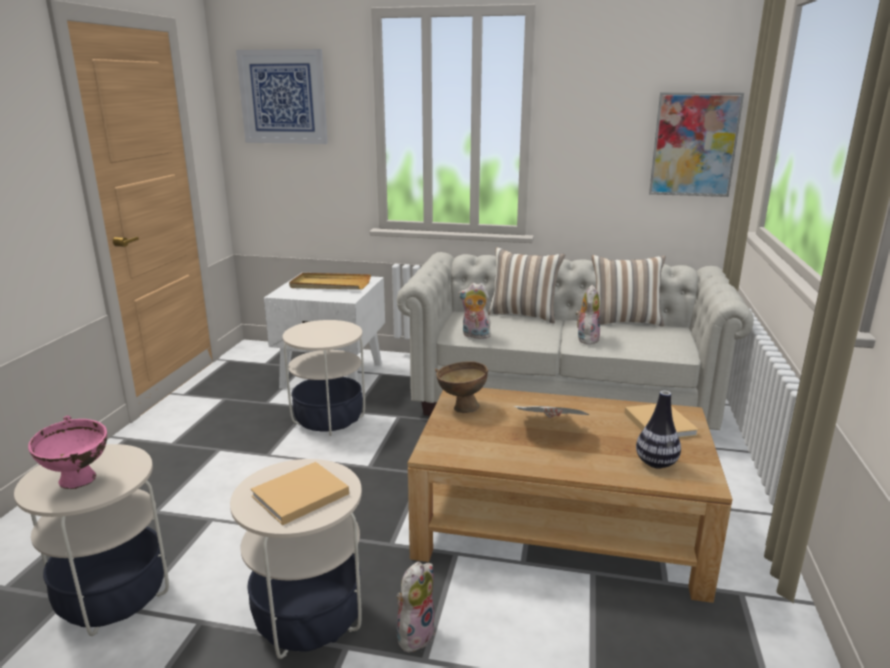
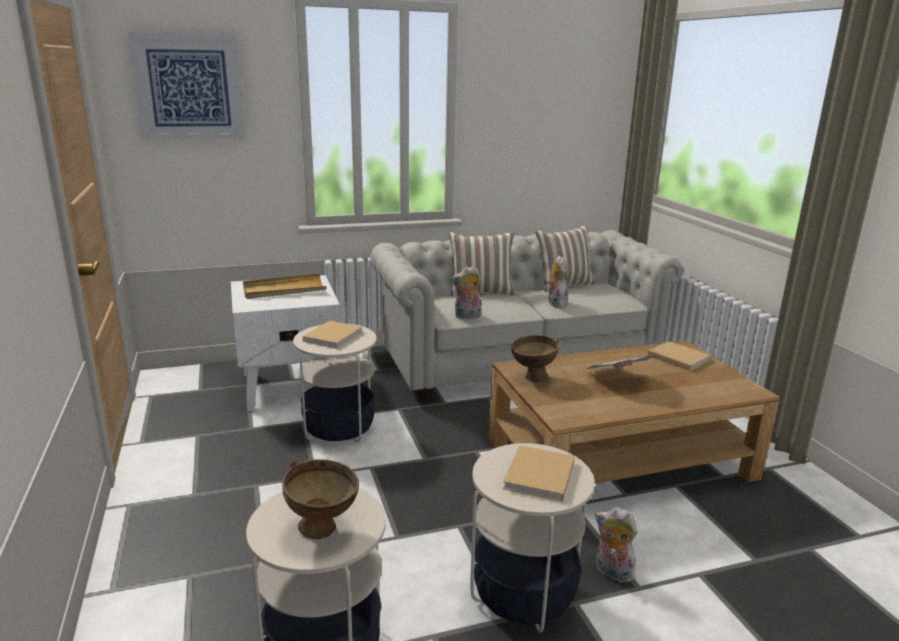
camera: 30 degrees left, 0 degrees up
(79, 483) = (324, 530): pink bowl -> brown bowl
(323, 331) = (334, 336): none -> beige book
(415, 633) = (612, 573): plush toy -> plush toy turned 60 degrees counterclockwise
(656, 463) = (712, 385): vase -> none
(694, 145) = (586, 130): picture -> none

